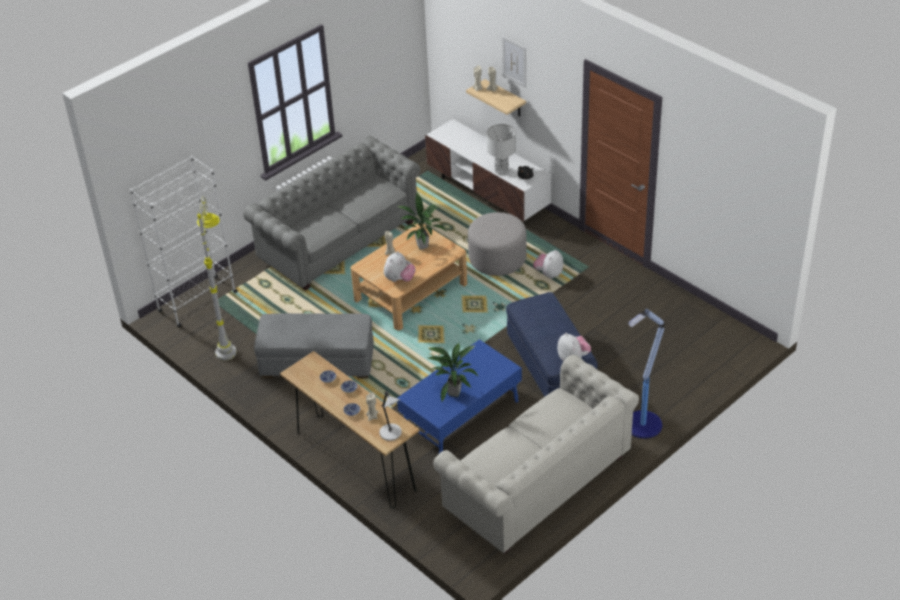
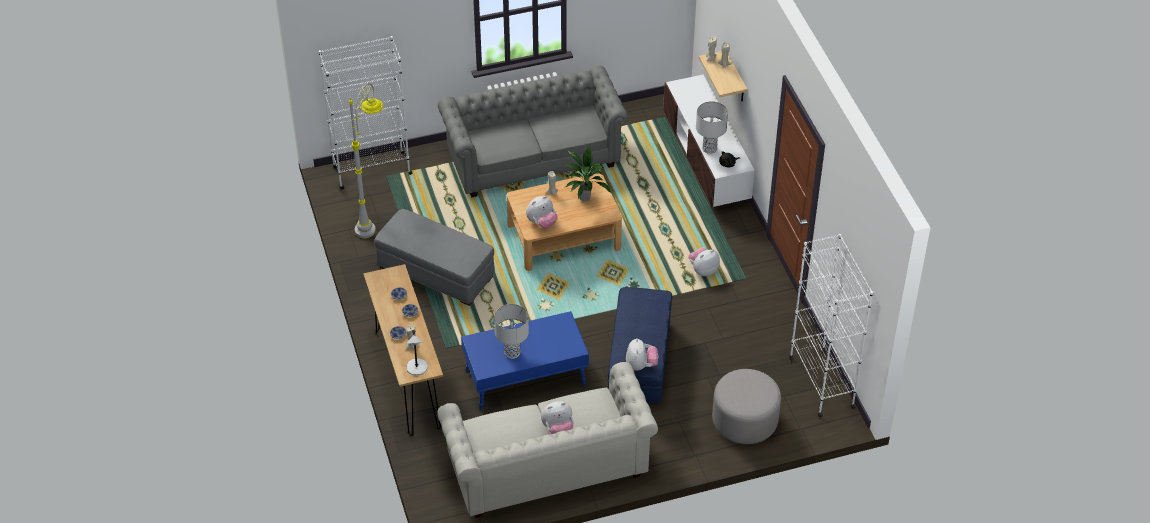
camera: 25 degrees right, 5 degrees up
(454, 392) = (512, 352): potted plant -> white table lamp
(497, 259) = (666, 235): grey ottoman -> grey ottoman (744, 420)
(514, 62) = (744, 47): picture -> none
(544, 438) = (558, 429): none -> plush toy
(642, 425) = (680, 455): floor lamp -> none
(711, 322) = (821, 382): none -> white bookcase

